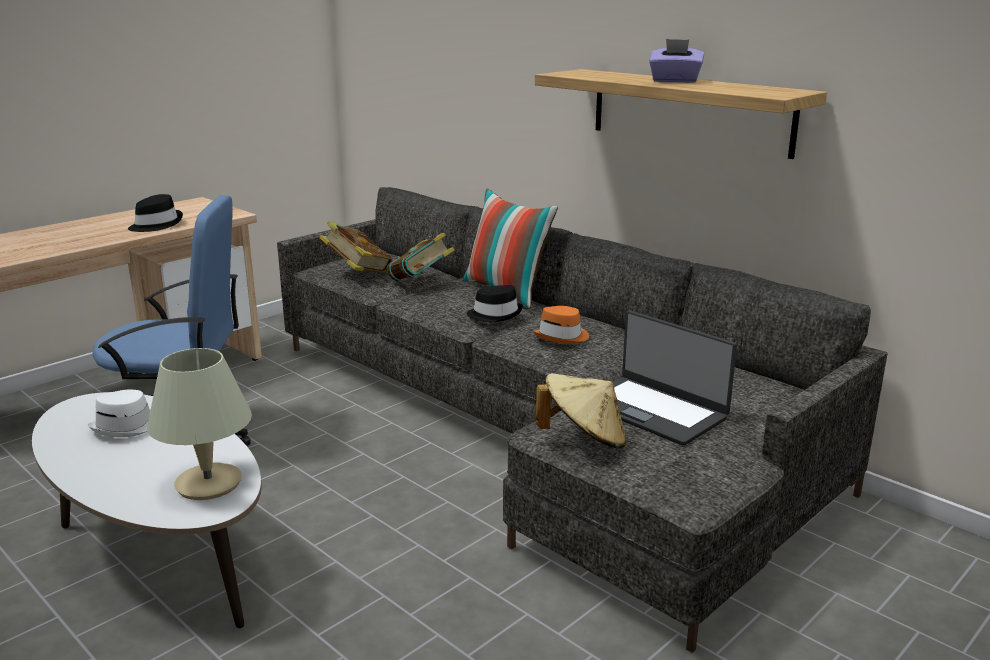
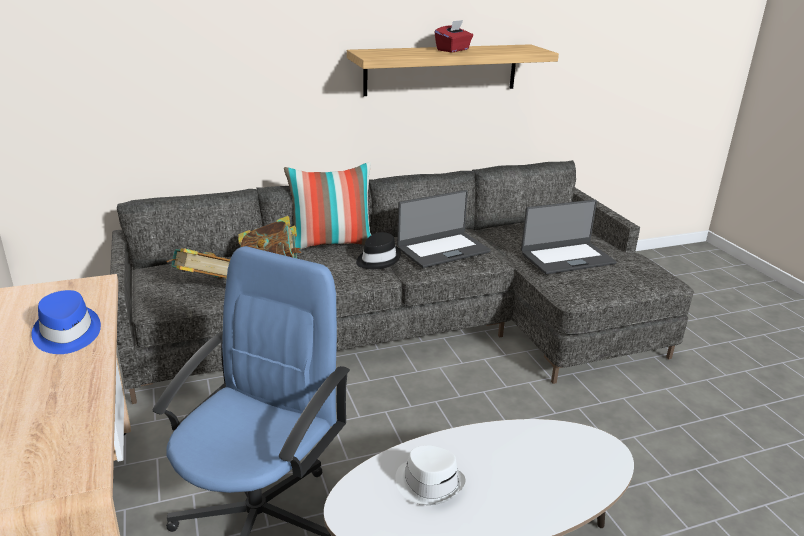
camera: 65 degrees left, 5 degrees up
(155, 224) = (66, 334): black hat -> blue hat
(209, 483) = (566, 447): beige table lamp -> none
(562, 336) = (442, 250): orange hat -> laptop
(583, 439) = (594, 286): beige hat -> none
(675, 81) = (453, 50): purple tissue box -> red tissue box

